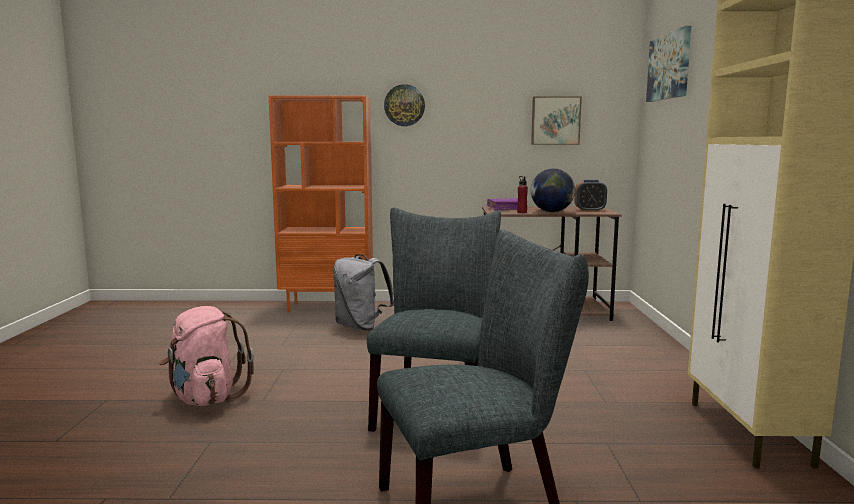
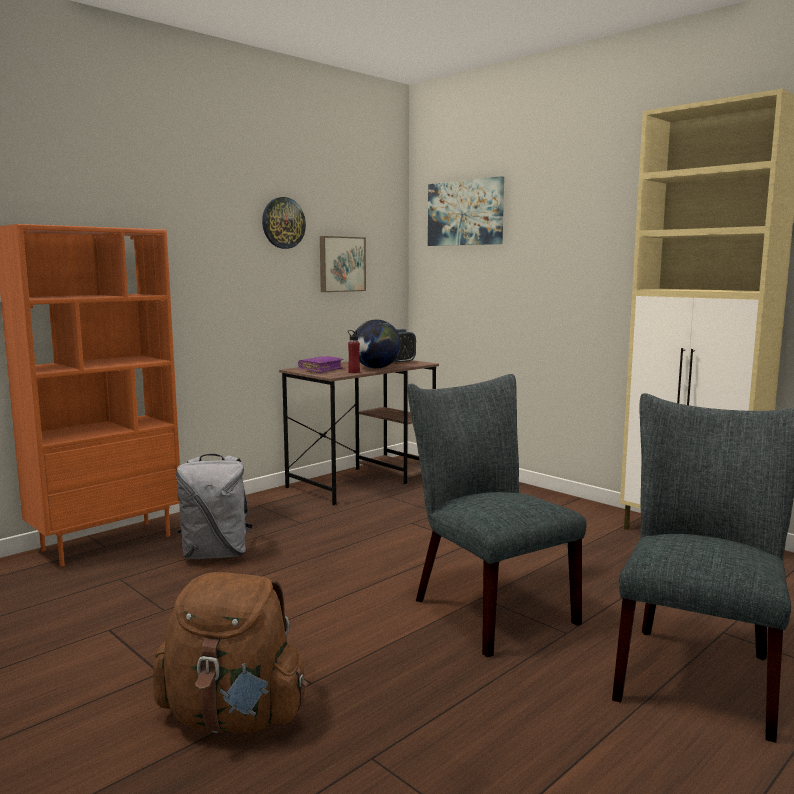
camera: 45 degrees left, 0 degrees up
(205, 398) = (233, 717): pink backpack -> brown backpack
(404, 105) = (181, 242): wall clock -> wall clock (283, 223)

